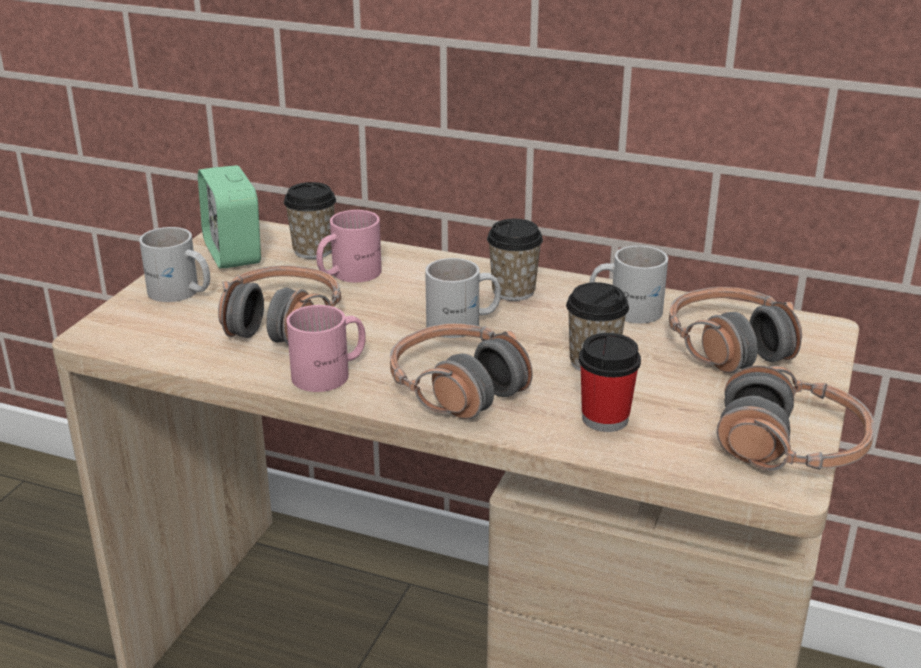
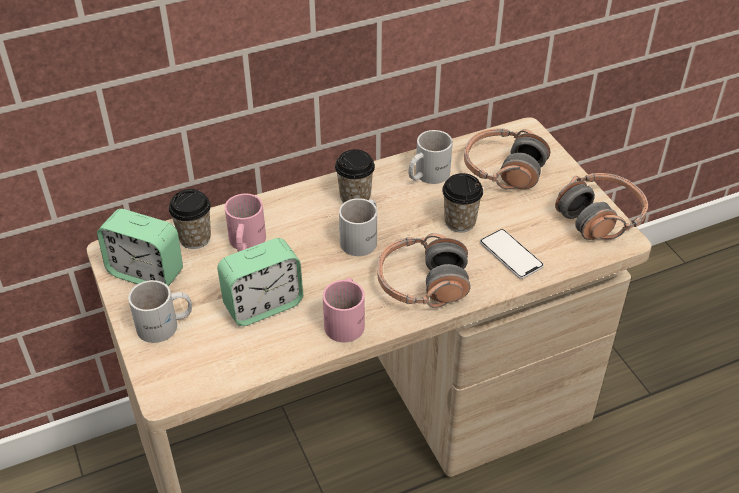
camera: 45 degrees left, 15 degrees up
(280, 322) = (263, 305): headphones -> alarm clock
(605, 419) = (511, 255): cup -> phone

